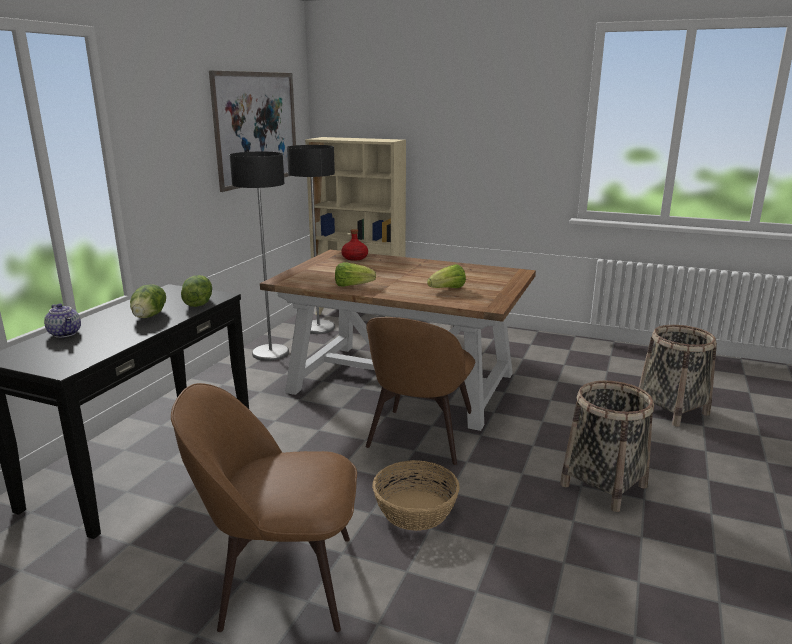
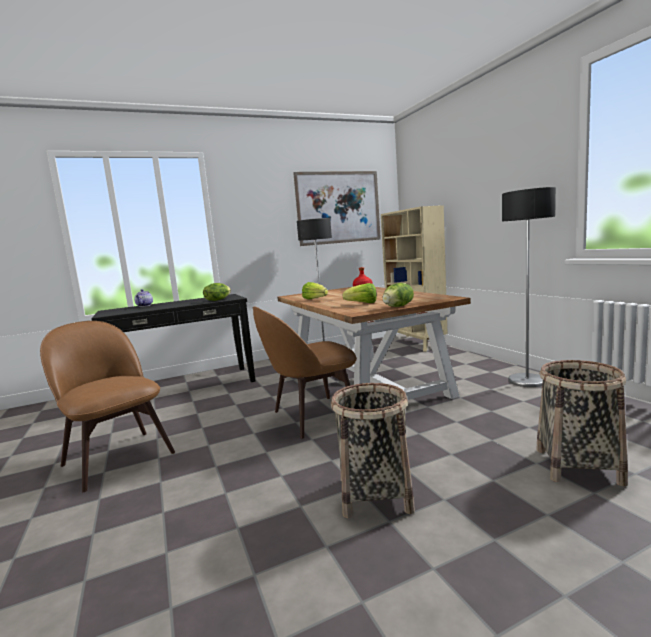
camera: 45 degrees right, 10 degrees down
(150, 316) = (187, 303): lettuce -> lettuce (398, 306)
(318, 327) = (376, 346): floor lamp -> floor lamp (527, 381)
(415, 510) = (228, 453): basket -> none

